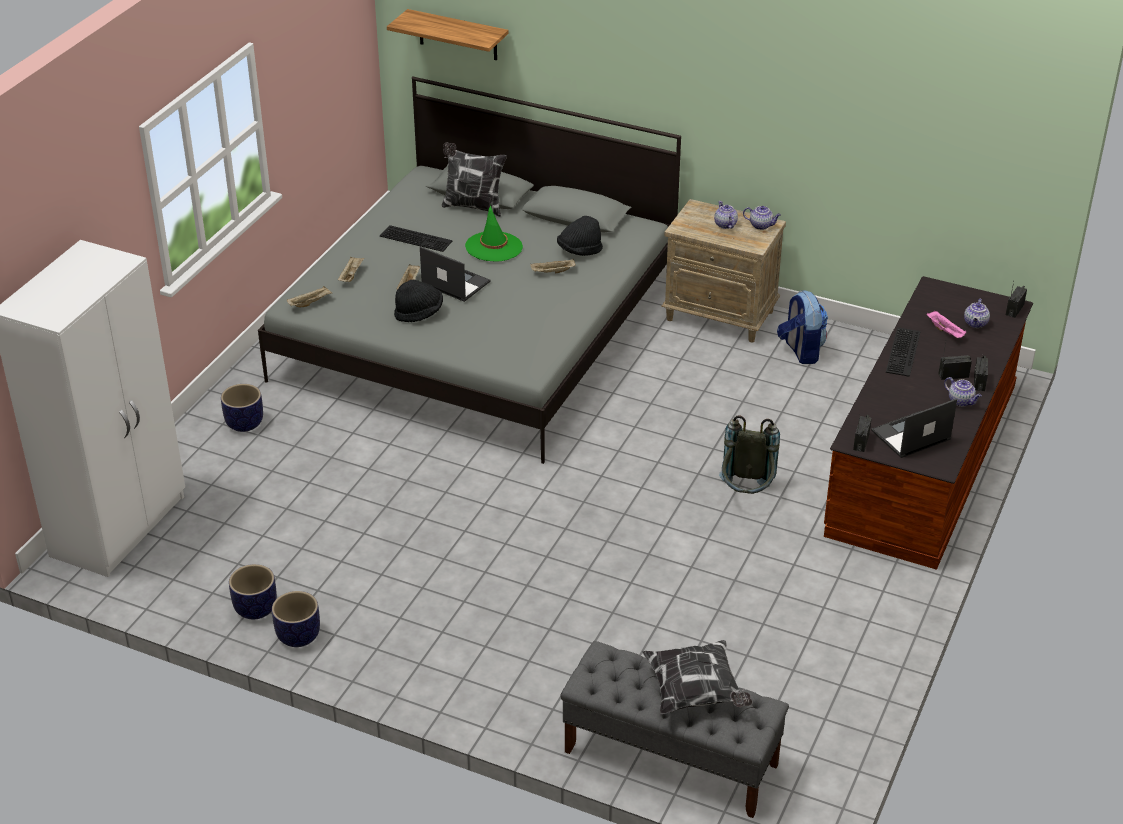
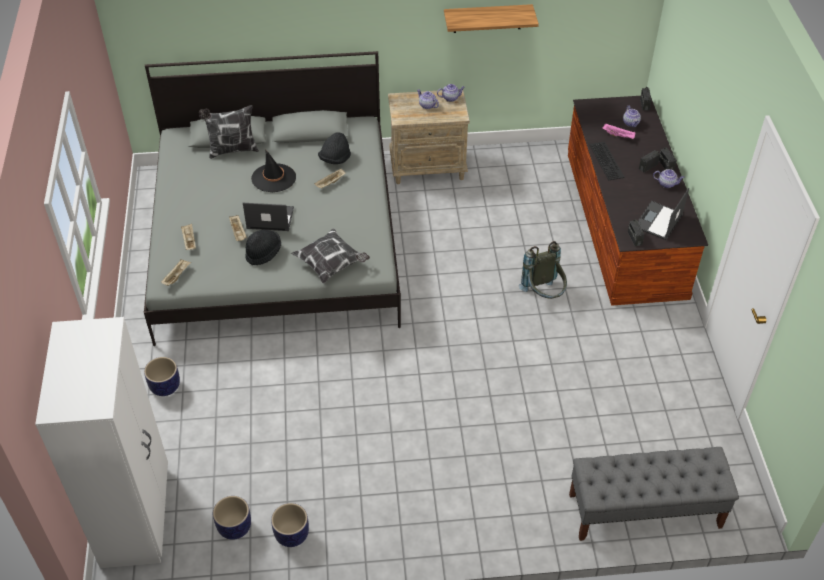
camera: 30 degrees left, 10 degrees up
(298, 636) = (338, 542): planter -> planter (234, 527)
(417, 238) = (212, 191): keyboard -> none
(458, 35) = (179, 23): shelf -> shelf (487, 18)
(494, 247) = (273, 178): green hat -> black hat
(695, 692) = (666, 467): pillow -> pillow (331, 264)
(801, 351) = (497, 174): backpack -> none

